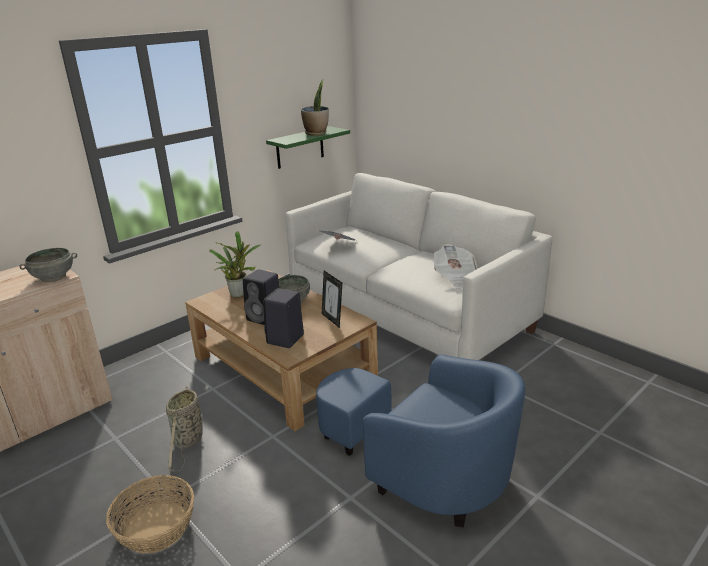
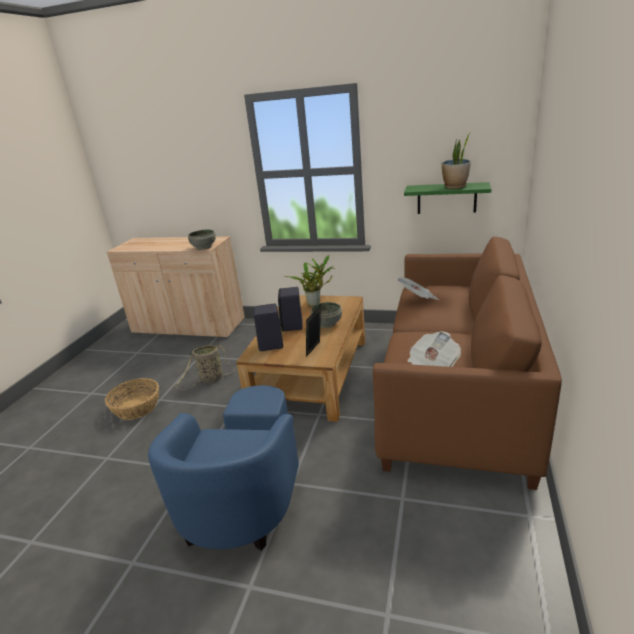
camera: 60 degrees right, 0 degrees up
(408, 313) = (457, 392): white sofa -> brown sofa

